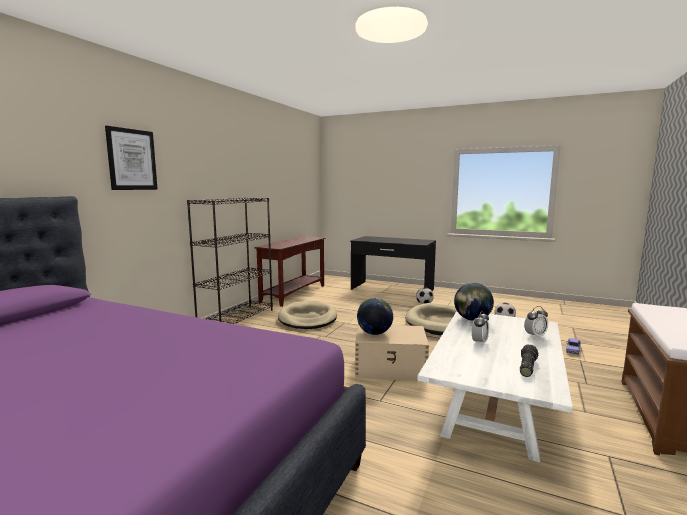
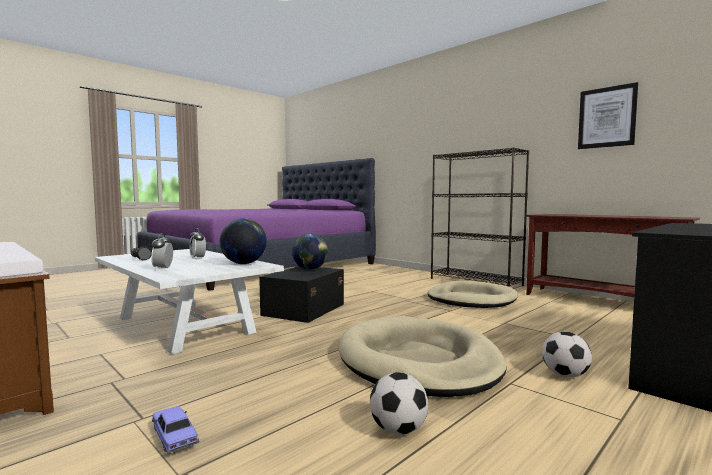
camera: 110 degrees right, 5 degrees down
(132, 159) = (414, 130): picture -> picture (606, 117)
(391, 367) = (303, 309): beige storage box -> black storage box

